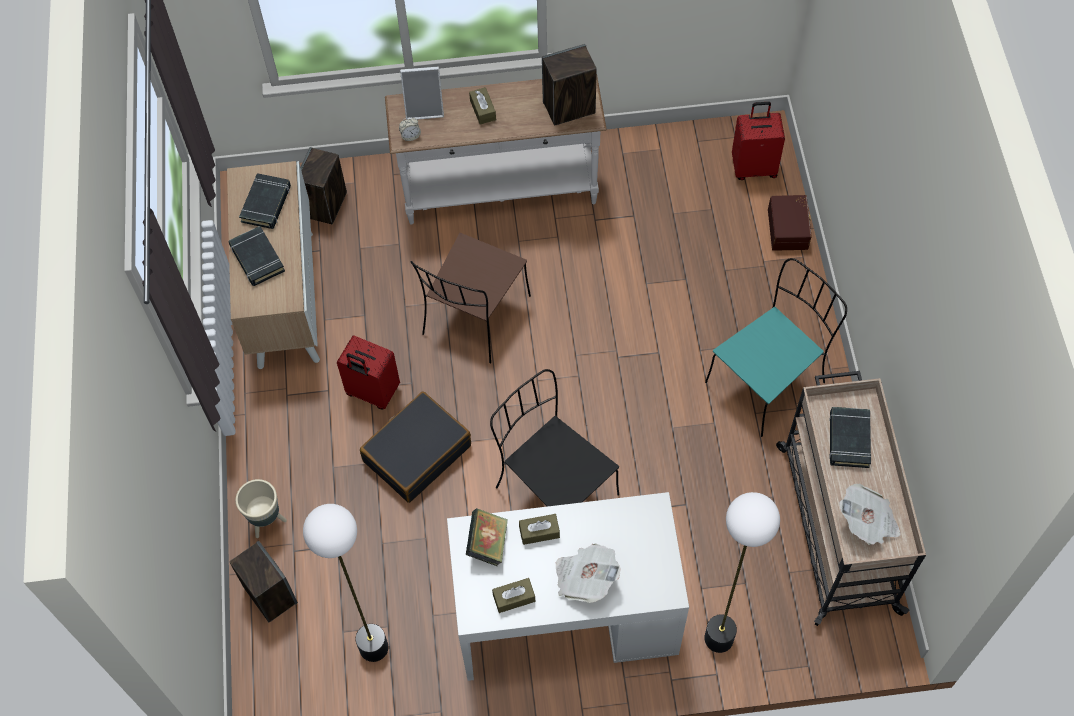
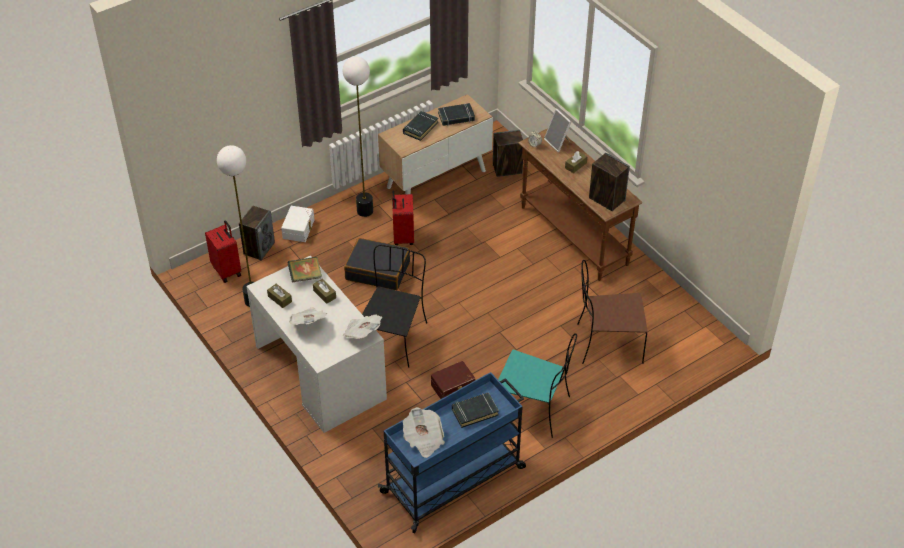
camera: 60 degrees right, 15 degrees down
(266, 521) = (299, 229): beige planter -> white storage box
(475, 317) = (480, 259): brown chair -> brown chair (607, 343)
(500, 193) = (572, 236): white console table -> brown console table
(643, 514) = (362, 333): none -> newspaper
(719, 639) = (344, 448): floor lamp -> floor lamp (364, 211)
(754, 167) = (687, 345): red suitcase -> red suitcase (227, 270)
(789, 229) = (654, 379): brown storage box -> brown storage box (453, 387)
(836, 525) = (455, 479): beige cart -> blue cart

